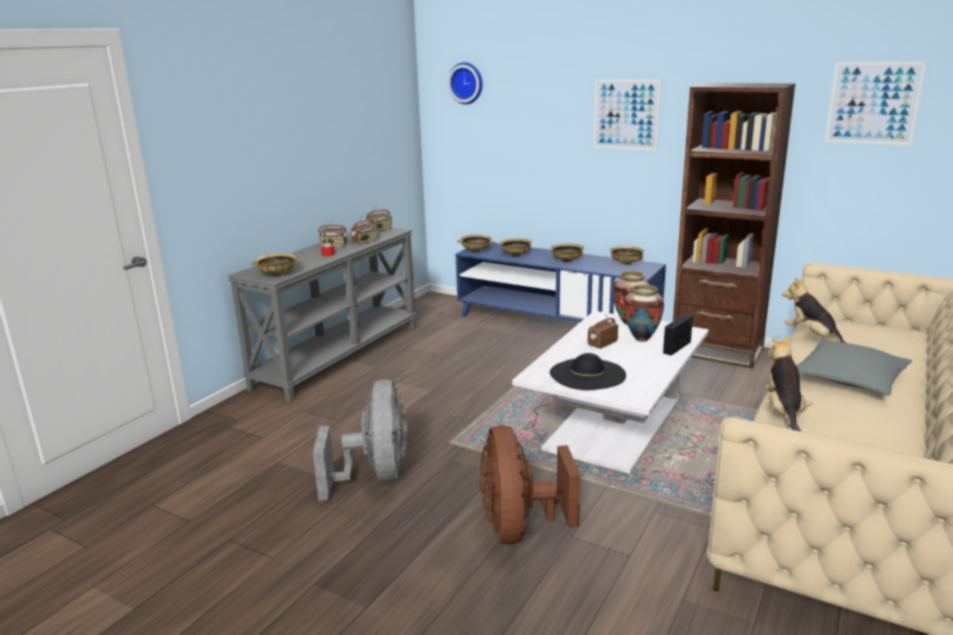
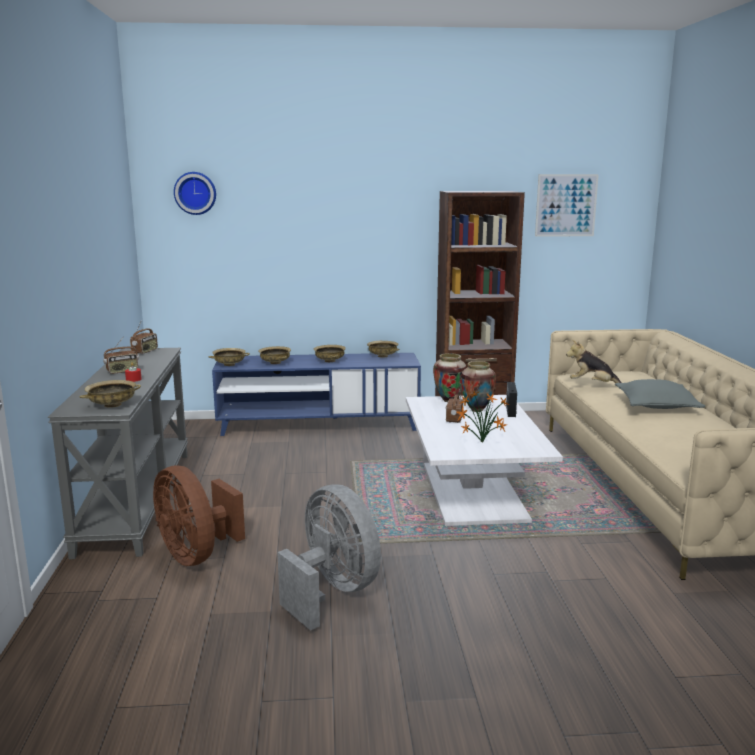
camera: 35 degrees left, 5 degrees down
(365, 241) = (152, 363): radio -> none
(519, 528) = (508, 588): brown fan -> brown fan (196, 555)
(587, 374) = (480, 443): black hat -> potted plant
(626, 114) = (369, 220): picture -> none
(783, 412) = (654, 434): plush toy -> none

